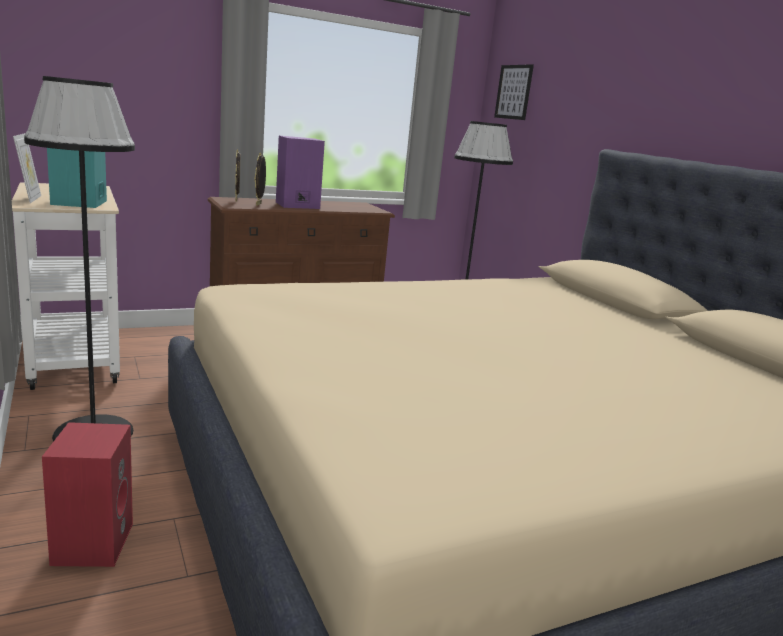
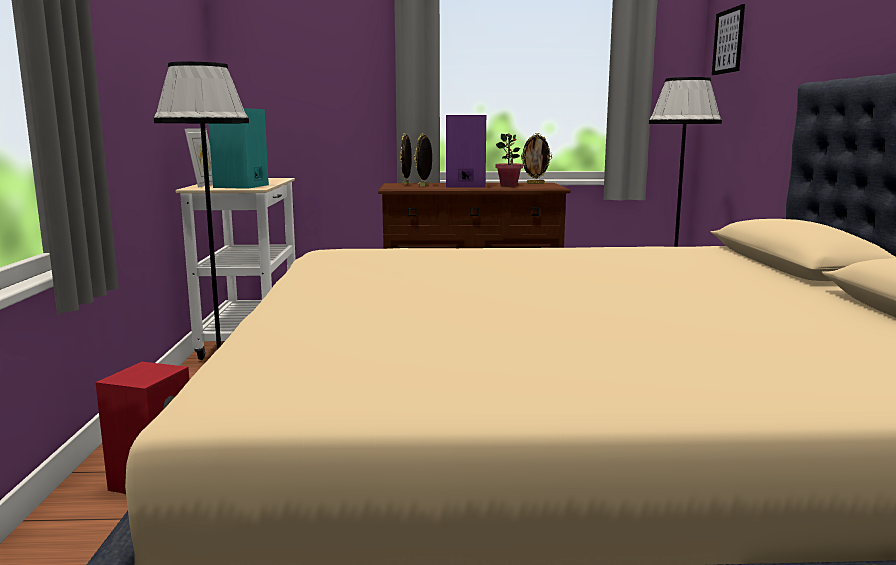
camera: 25 degrees right, 5 degrees down
(337, 207) = (508, 186): none -> potted plant
(354, 204) = (535, 183): none -> picture frame

